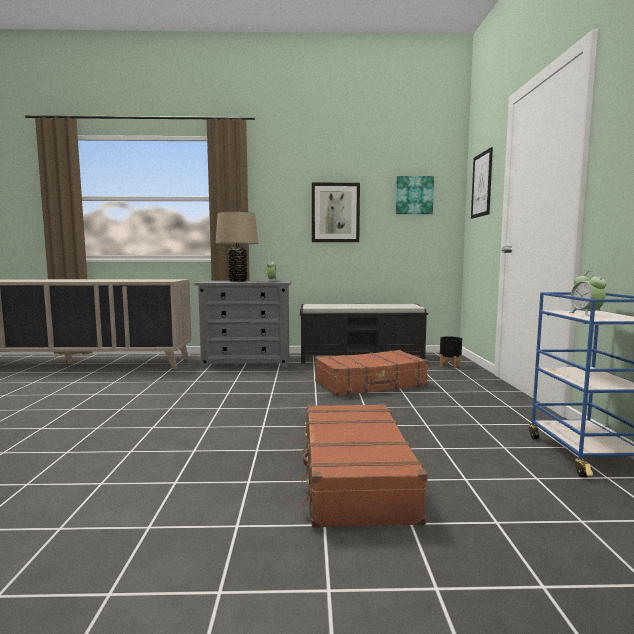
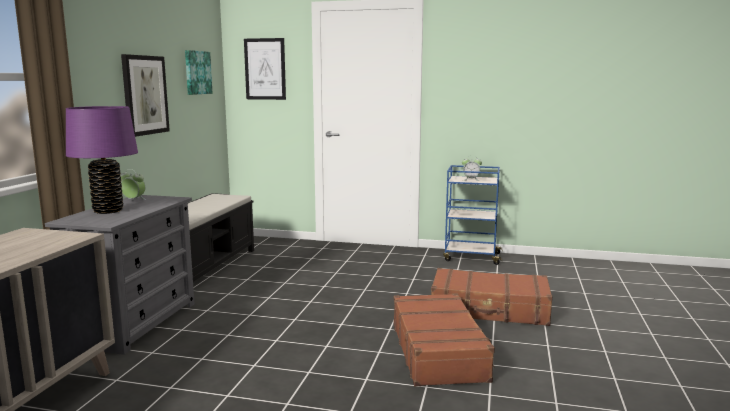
camera: 75 degrees left, 5 degrees up
(238, 281) = (108, 211): beige table lamp -> purple table lamp
(371, 384) = (303, 278): brown suitcase -> brown suitcase (439, 351)
(450, 366) = (277, 246): black planter -> none

